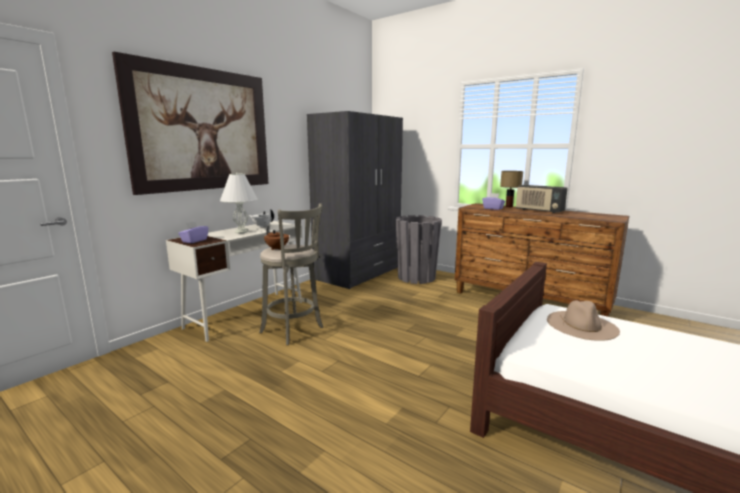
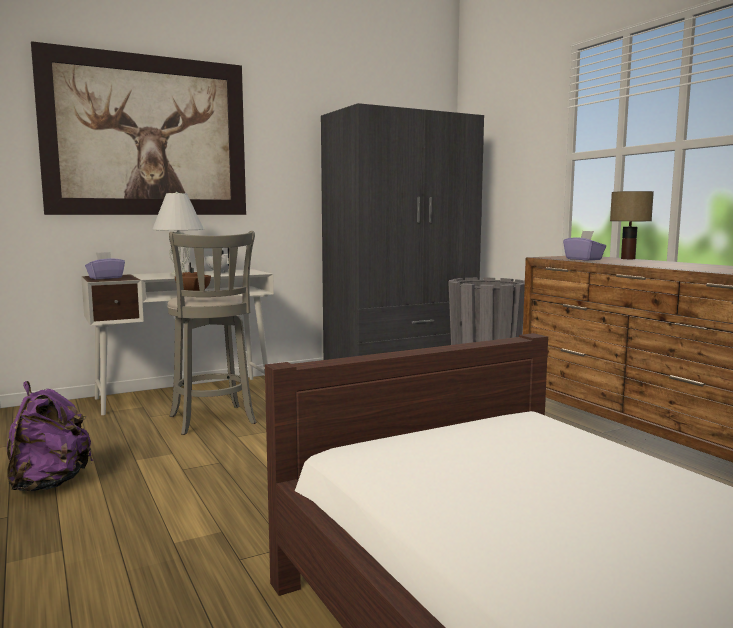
camera: 25 degrees right, 5 degrees down
(245, 405) = (49, 484): none -> purple backpack
(539, 211) = (664, 263): radio -> none
(582, 325) = (525, 441): beige hat -> none

